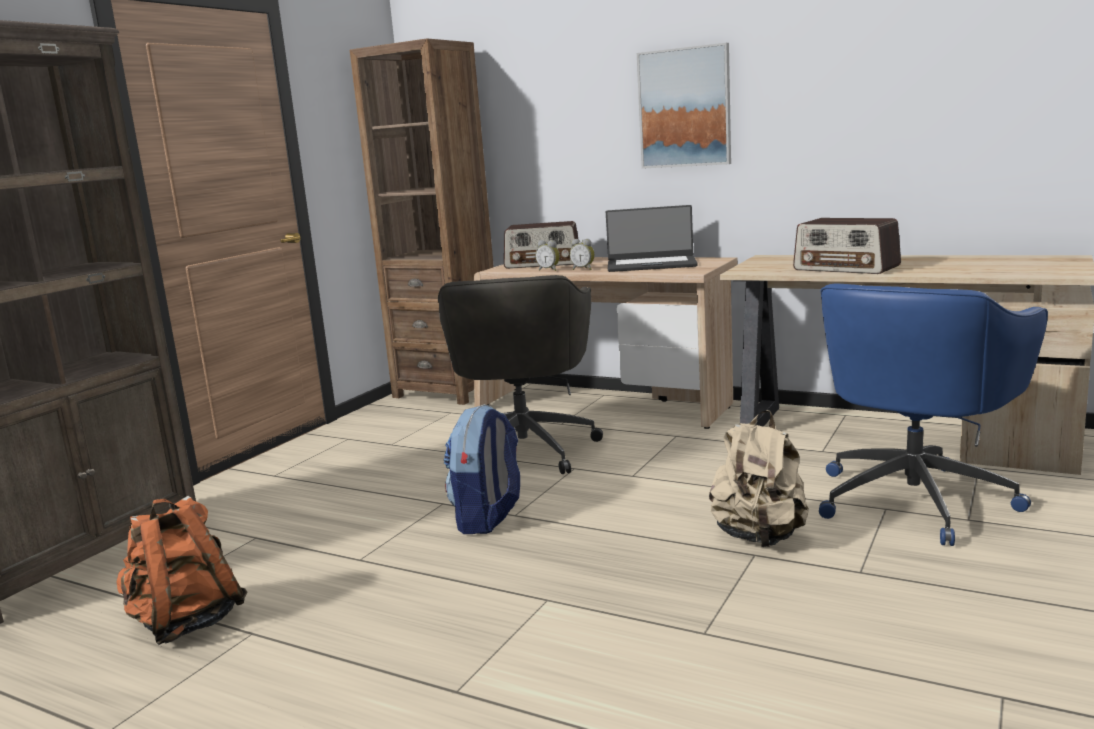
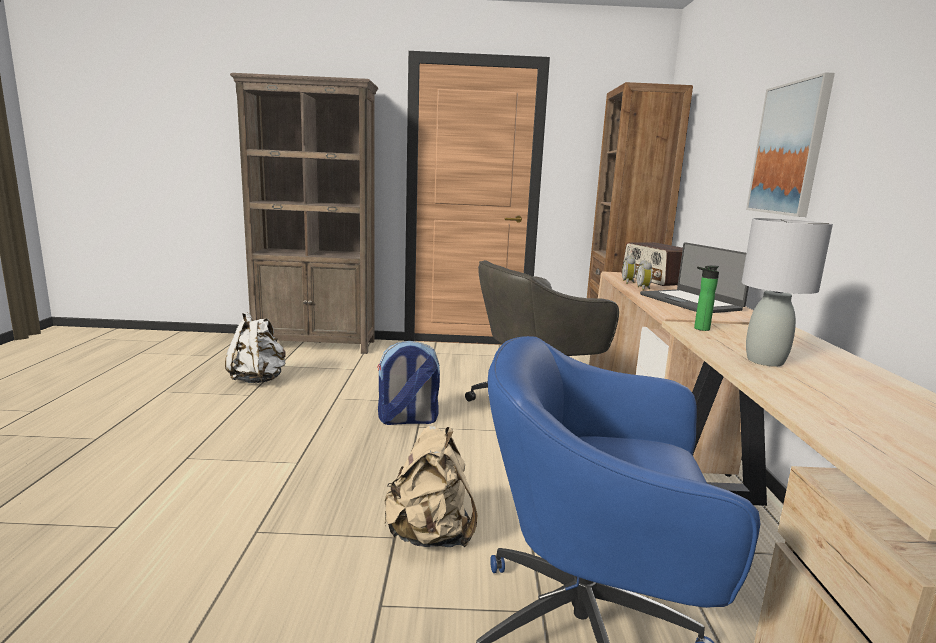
camera: 60 degrees right, 0 degrees up
(186, 623) = (258, 379): orange backpack -> white backpack
(753, 270) = (699, 329): none -> bottle
(846, 268) = (765, 361): radio -> grey table lamp

